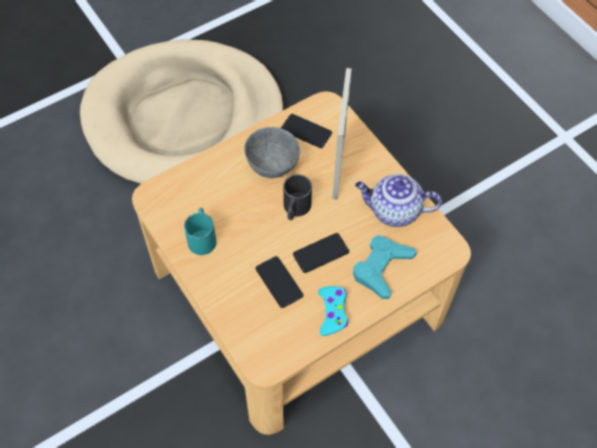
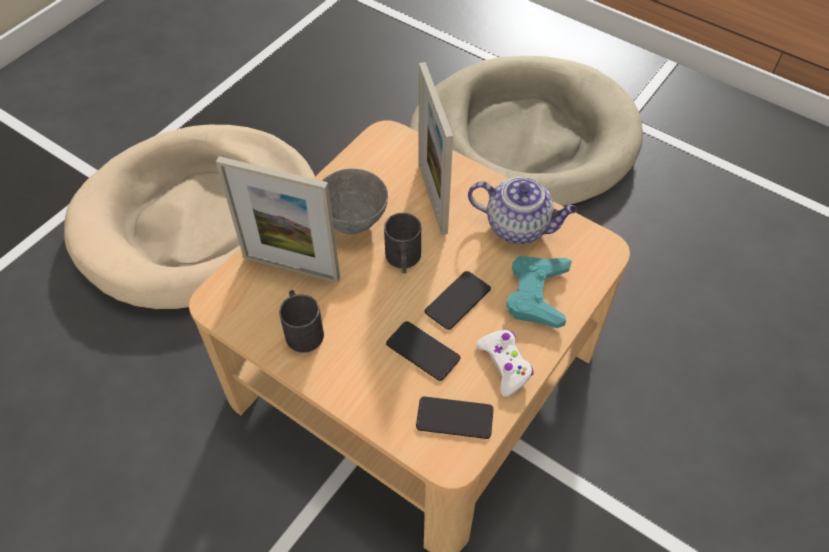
camera: 20 degrees left, 5 degrees down
(202, 236) = (302, 328): turquoise mug -> black mug
(213, 188) = (291, 268): none -> picture frame
(306, 131) = (376, 170): phone -> phone (454, 418)
(332, 312) = (505, 365): turquoise game controller -> white game controller
(393, 211) = (519, 226): teapot -> teapot turned 150 degrees counterclockwise
(466, 129) = (522, 141): none -> beige dog bed

